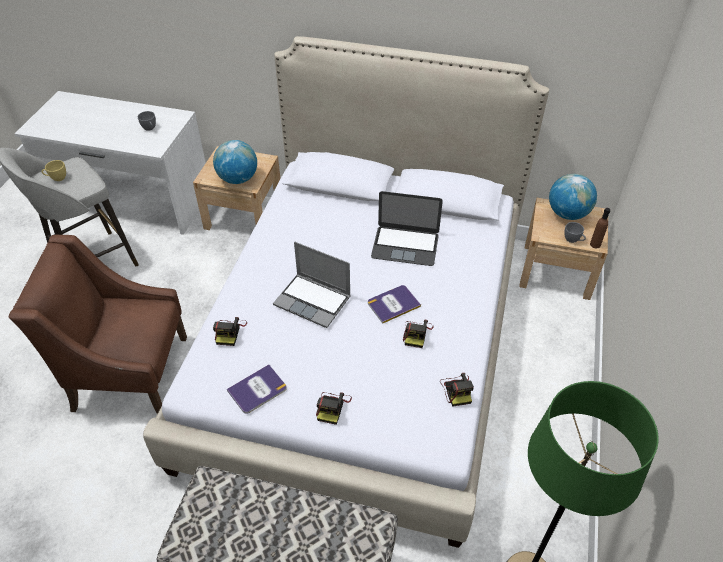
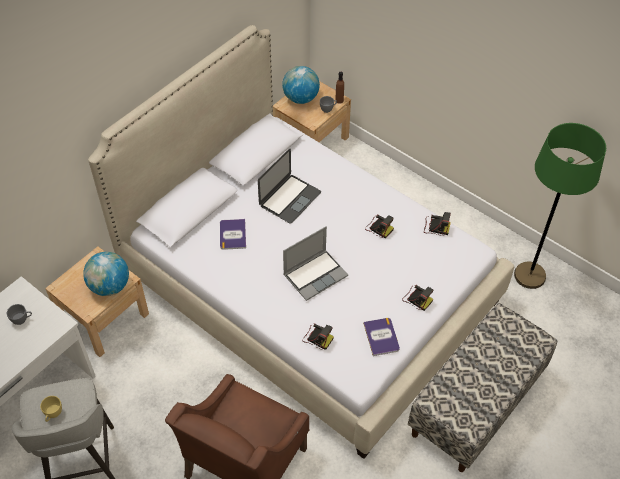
camera: 65 degrees left, 5 degrees up
(393, 304) = (345, 229): book -> book (232, 234)

